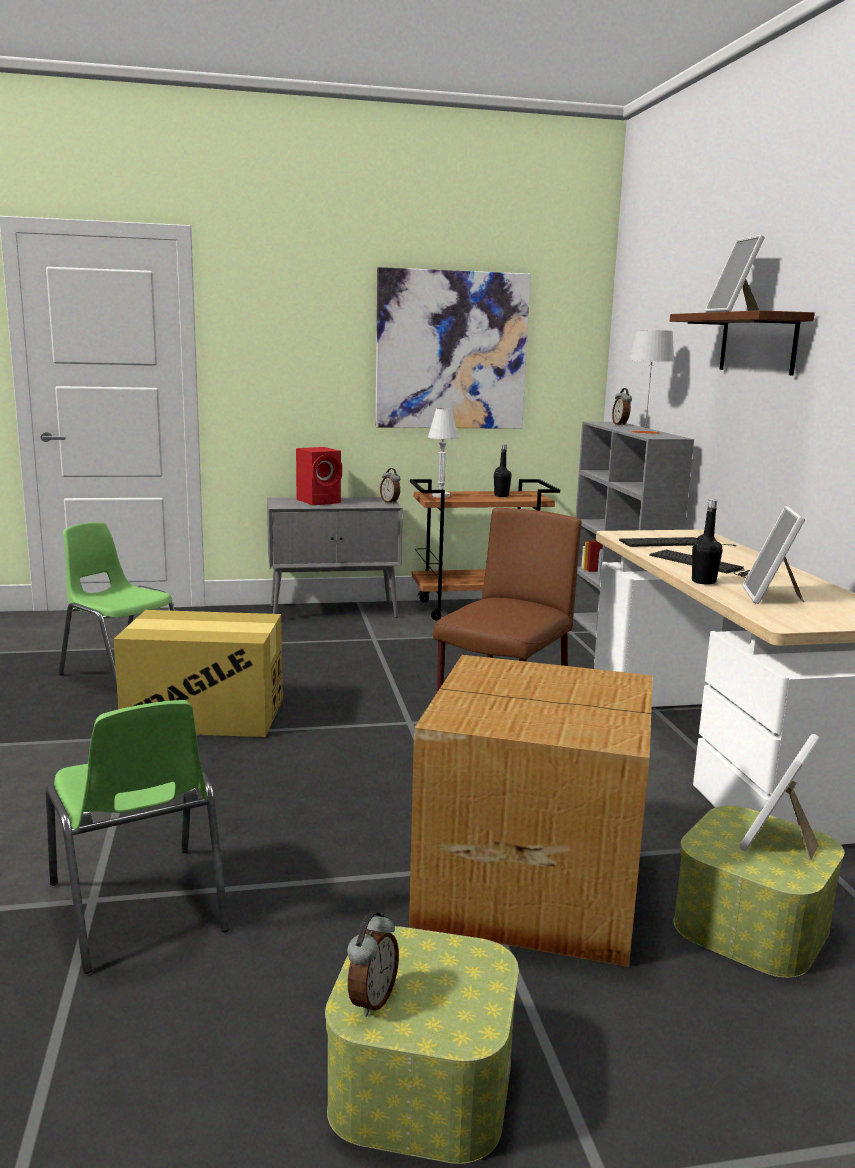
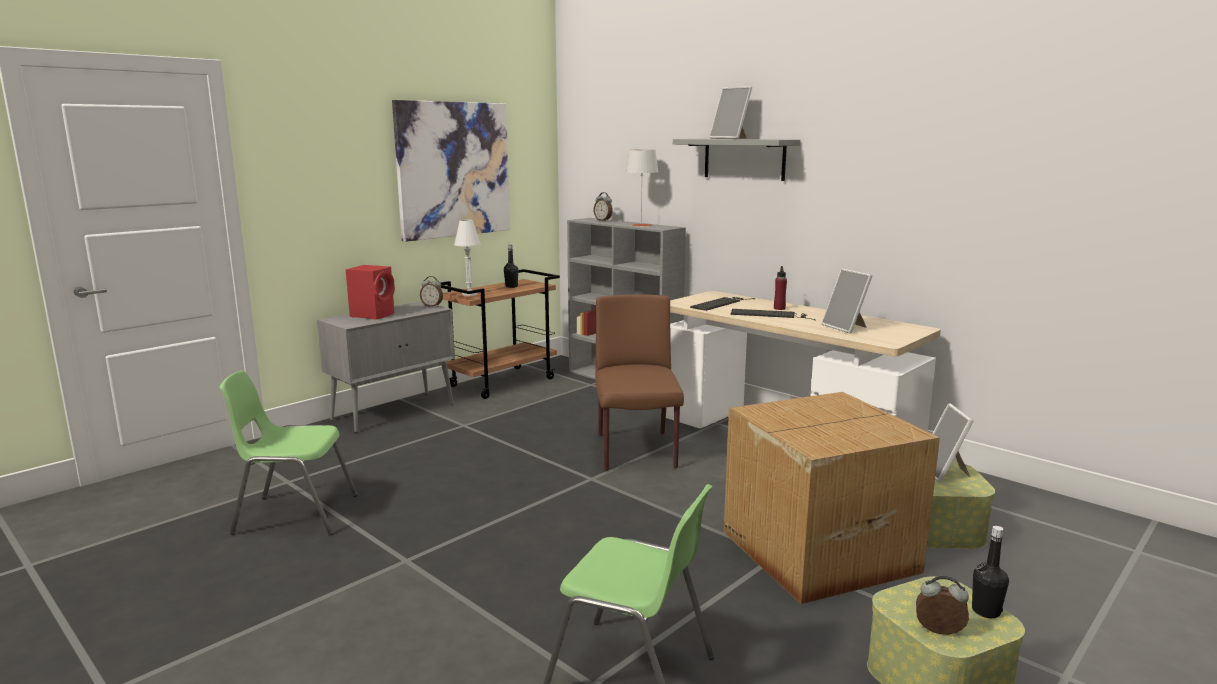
camera: 35 degrees left, 0 degrees up
(204, 715) = (432, 524): cardboard box -> none
(371, 1000) = (939, 632): alarm clock -> alarm clock turned 60 degrees counterclockwise
(703, 581) = (796, 325): black bottle -> black bottle (986, 611)
(739, 561) = (779, 308): none -> red bottle
(758, 343) = (744, 159): brown shelf -> grey shelf

